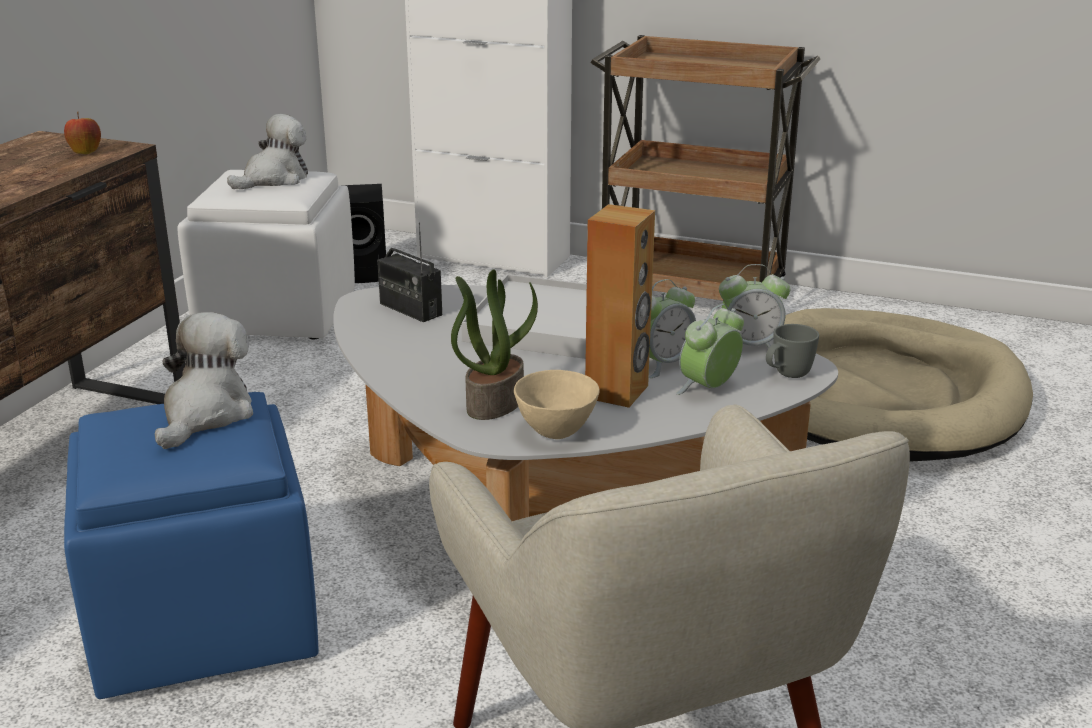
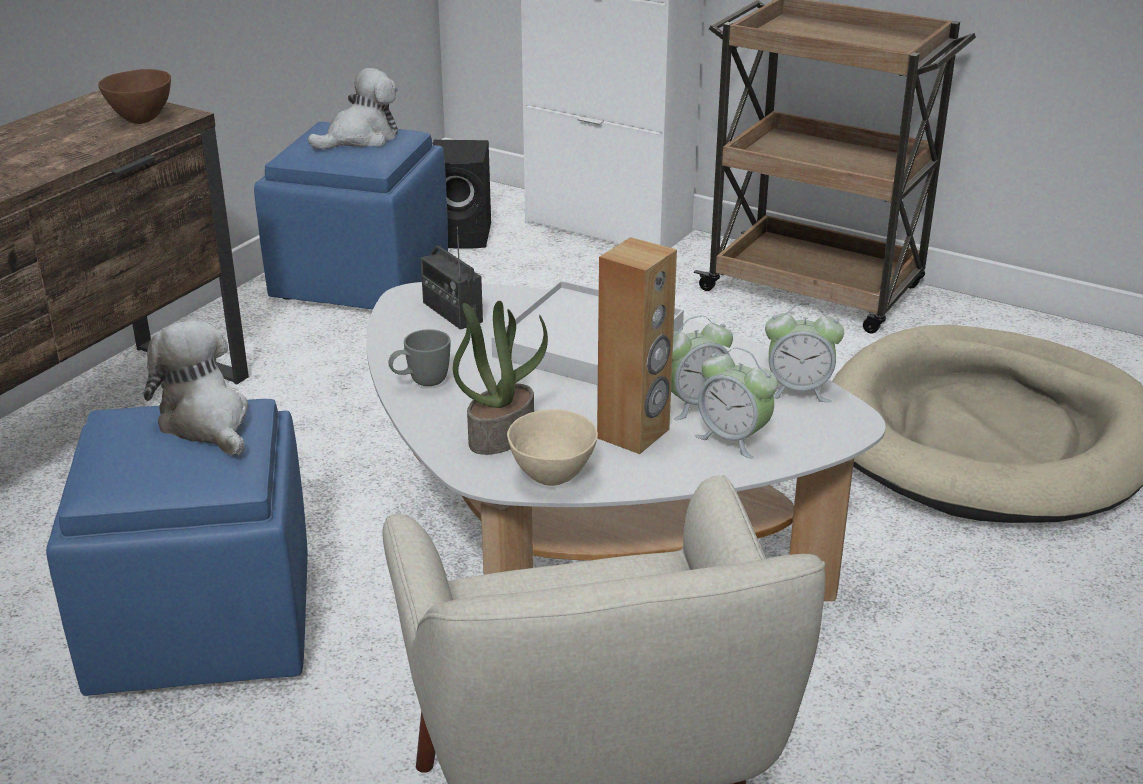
camera: 10 degrees right, 5 degrees up
(85, 152) = (141, 119): apple -> brown bowl
(206, 414) = (207, 422): plush toy -> plush toy turned 60 degrees counterclockwise
(275, 314) = (359, 280): white ottoman -> blue ottoman
(708, 389) = (733, 439): alarm clock -> alarm clock turned 105 degrees counterclockwise
(786, 376) = (824, 431): grey mug -> grey mug (421, 383)

